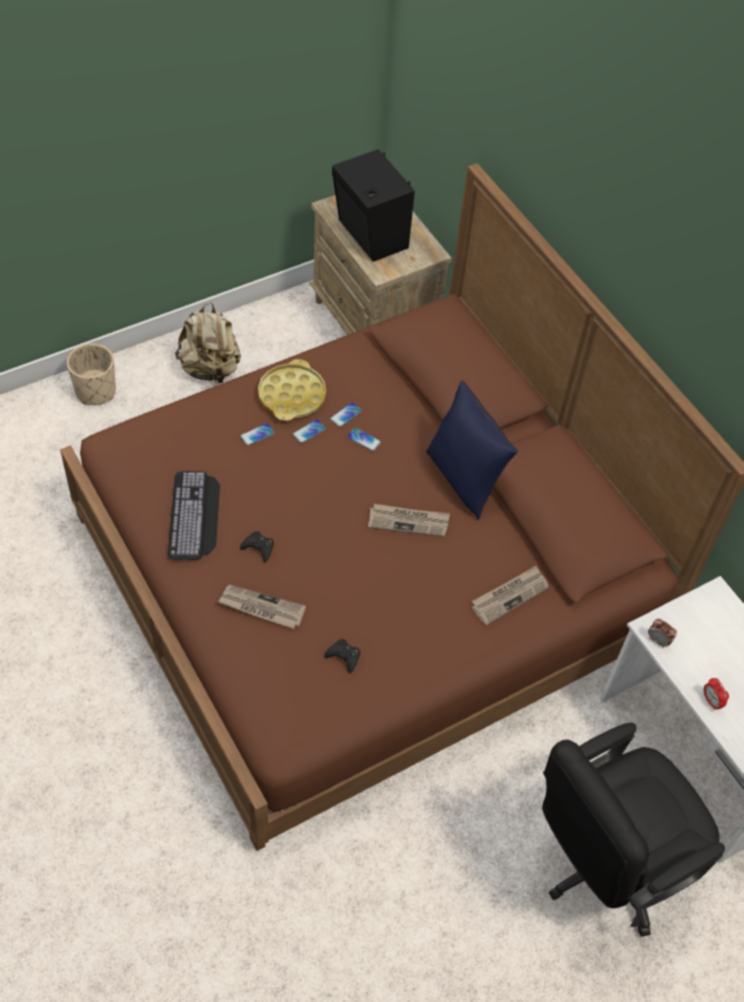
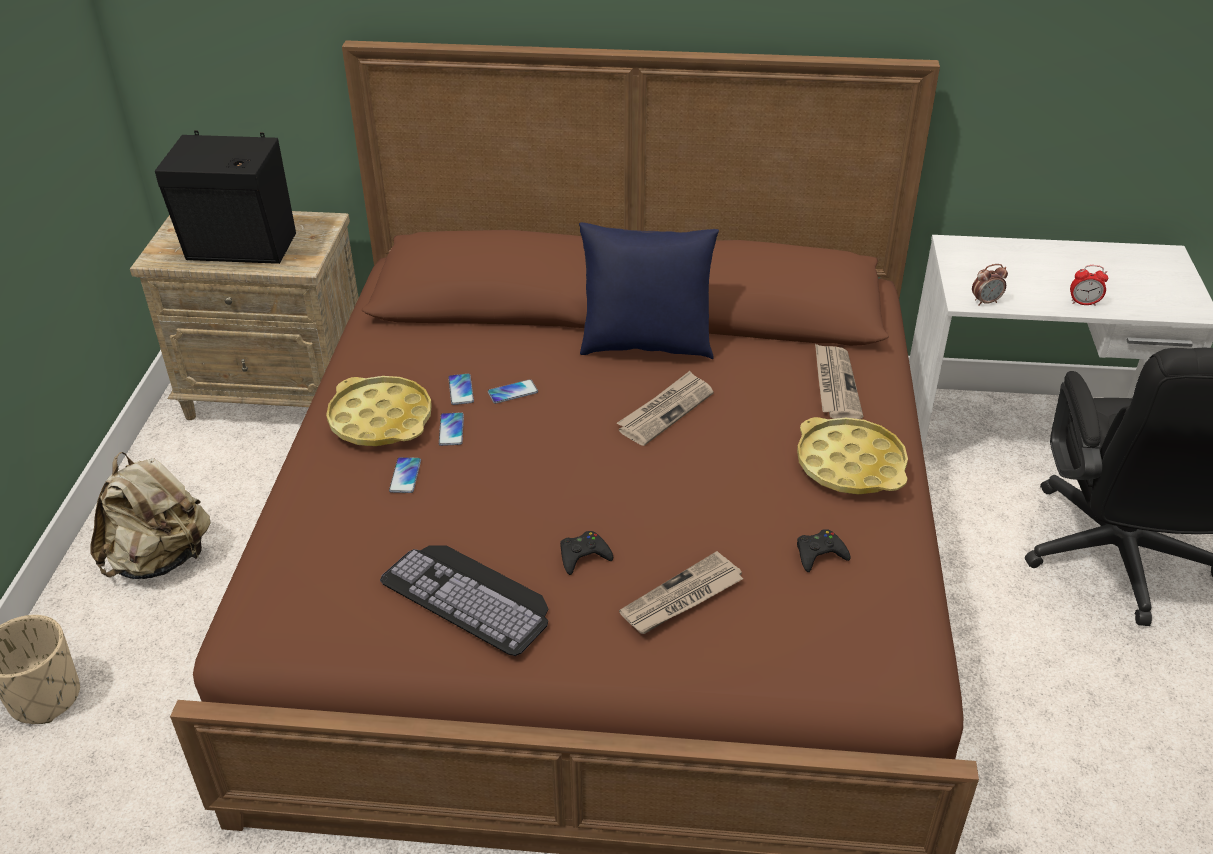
camera: 50 degrees left, 15 degrees down
(435, 638) = (850, 464): none -> yellow tray

